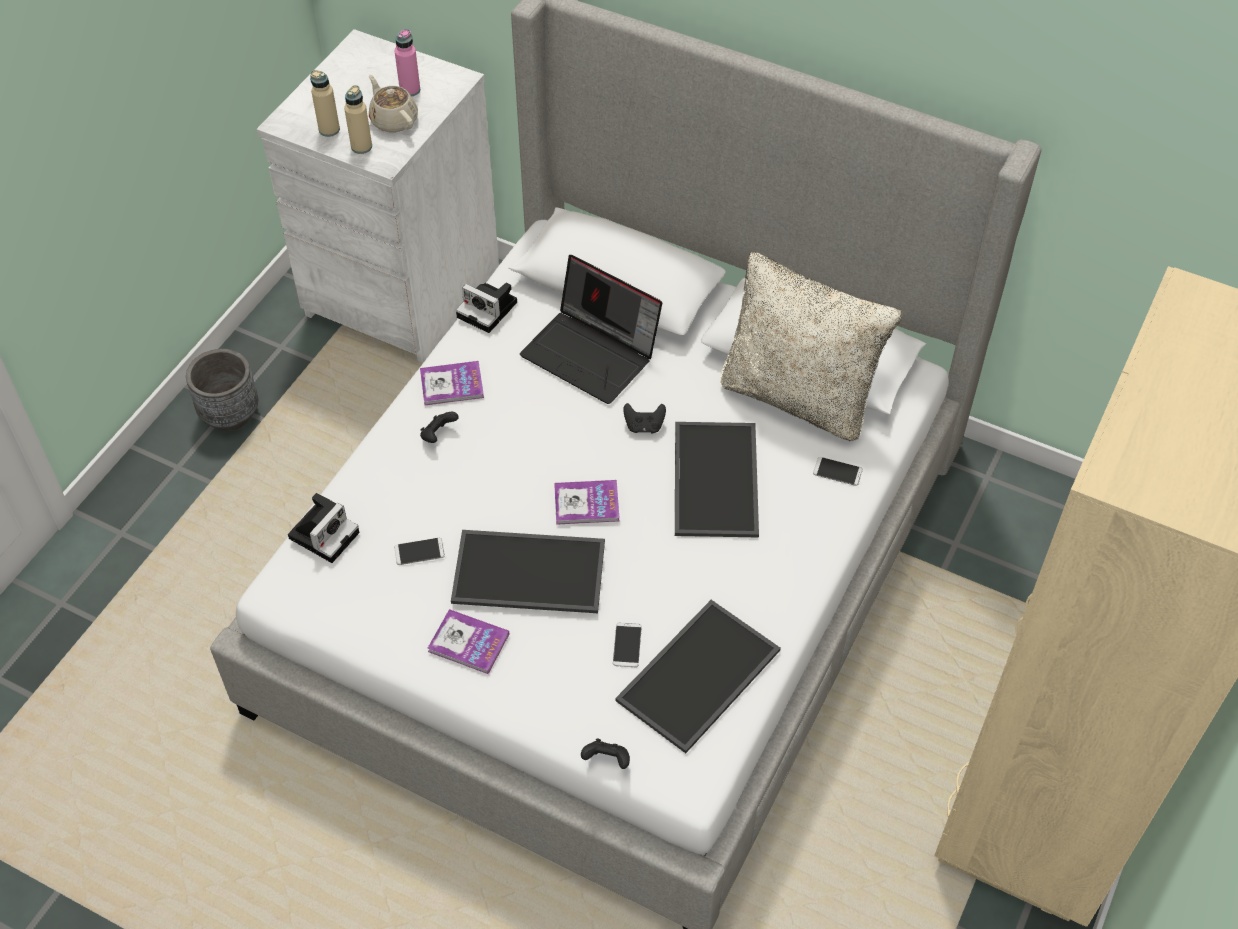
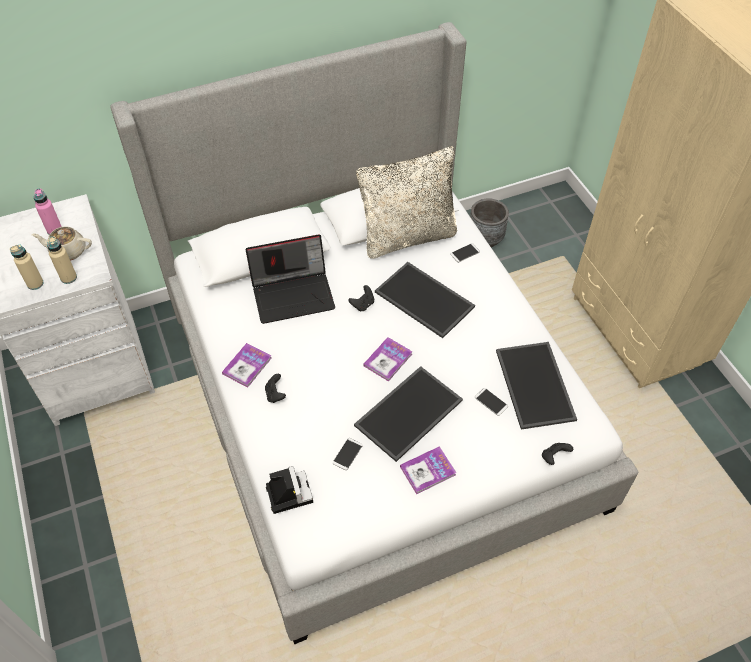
camera: 50 degrees left, 0 degrees up
(230, 414) = (80, 511): grey planter -> grey planter (485, 239)
(489, 310) = (215, 316): camera -> none

